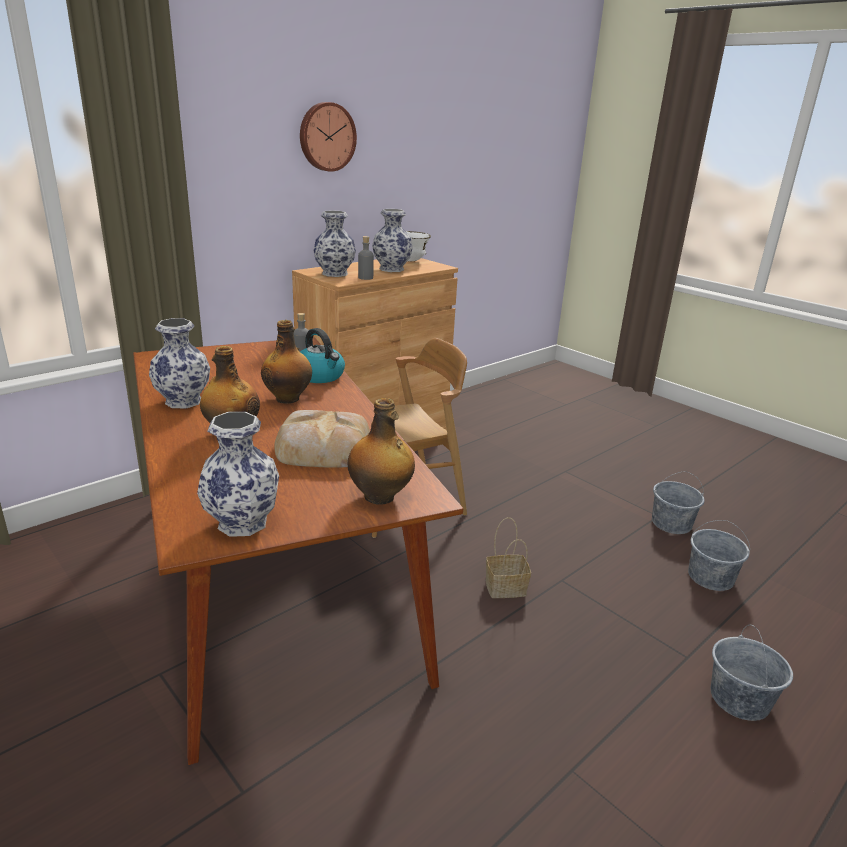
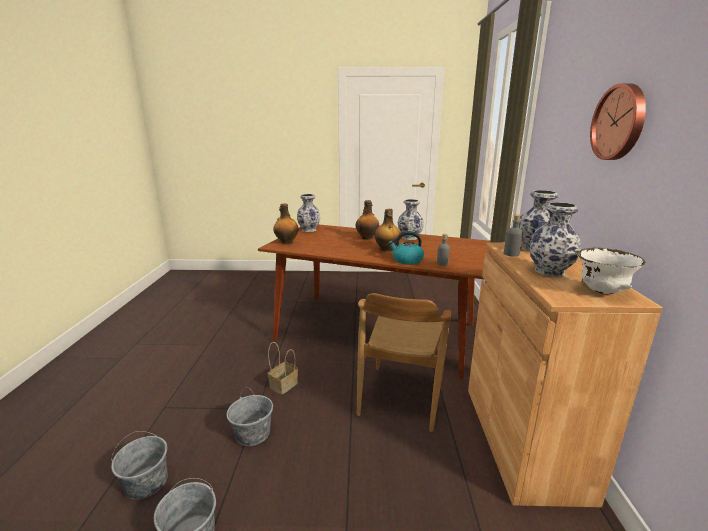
camera: 135 degrees right, 5 degrees down
(322, 447) = (332, 244): bread -> none
(739, 699) = (133, 401): grey bucket -> grey bucket (252, 433)

